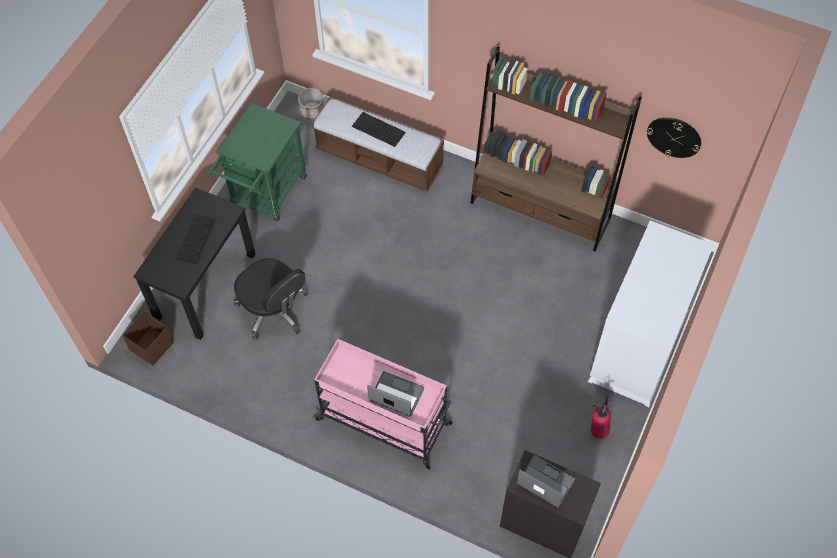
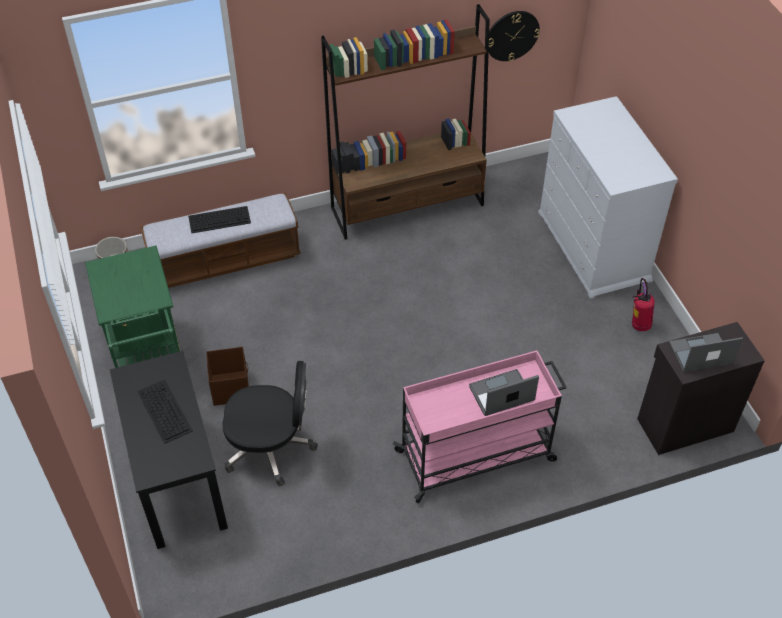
camera: 45 degrees left, 10 degrees down
(153, 346) = (184, 573): brown storage box -> brown storage box (230, 387)

